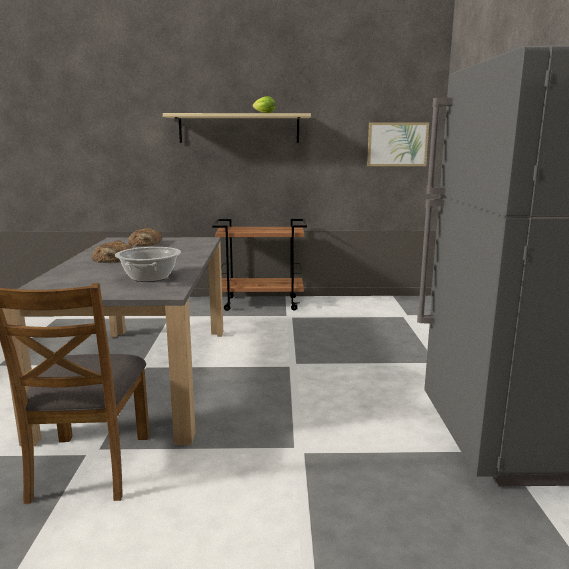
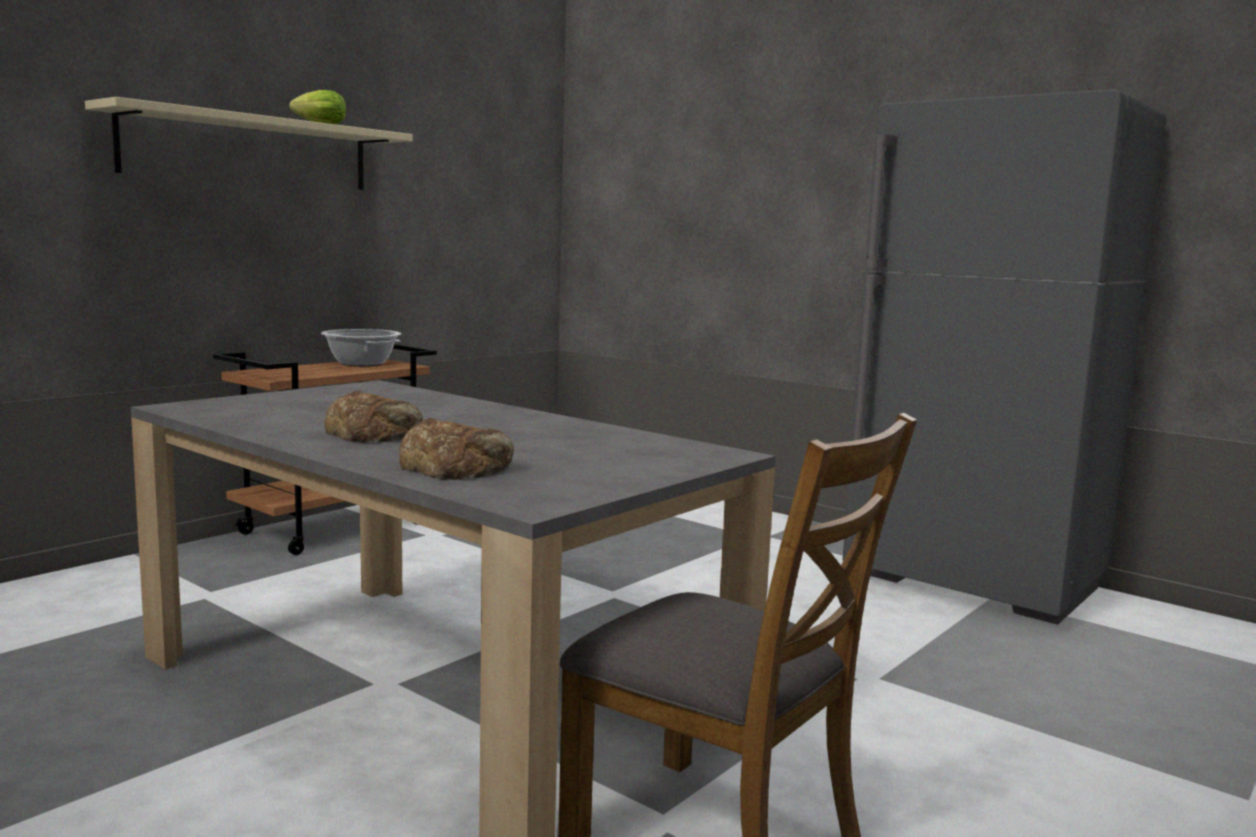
camera: 50 degrees left, 5 degrees down
(146, 243) = (291, 404): bread -> bread (456, 466)
(149, 277) = (591, 443): cooking pot -> cooking pot (361, 363)
(397, 144) = (507, 203): picture -> none

